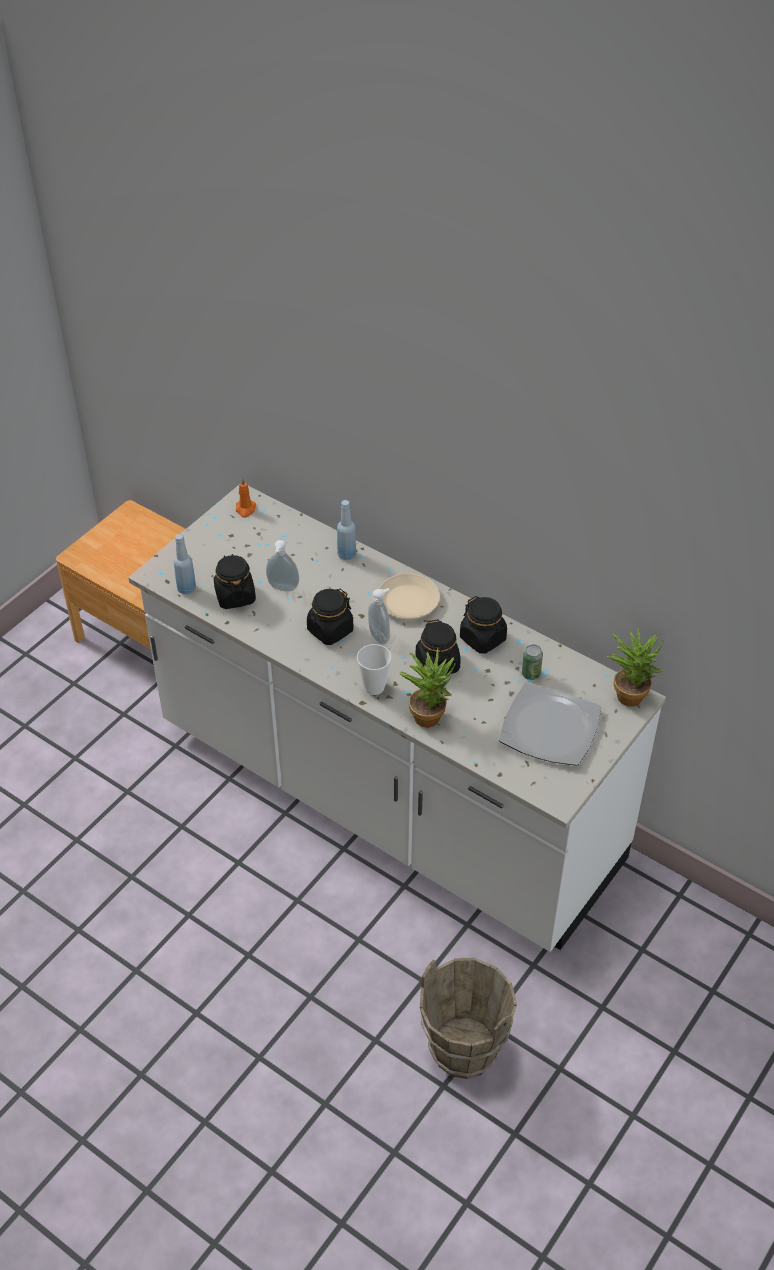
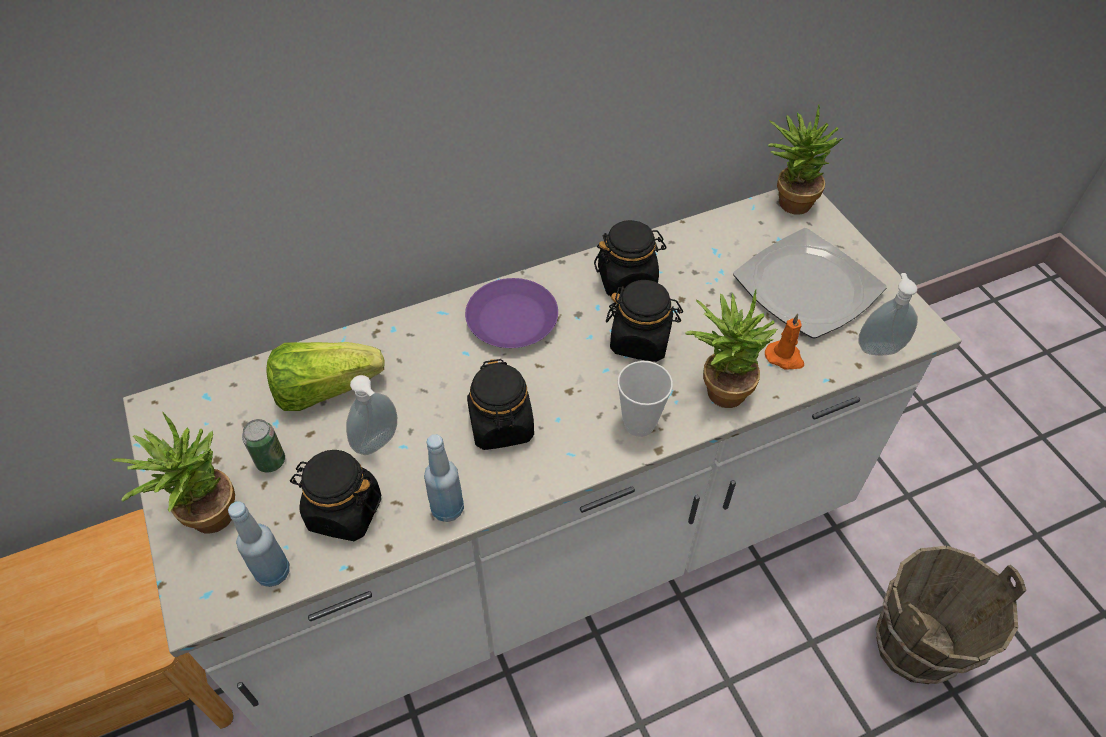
camera: 60 degrees left, 5 degrees up
(199, 548) = (203, 514): none -> potted plant
(245, 509) = (182, 417): orange candle -> orange candle (785, 357)
(301, 551) = (325, 390): none -> lettuce
(347, 555) = (377, 343): blue bottle -> blue bottle (448, 509)
(380, 636) = (551, 375): soap dispenser -> soap dispenser (878, 347)
(408, 602) = (513, 320): beige plate -> purple plate
(531, 674) = (712, 265): can -> can (270, 461)

